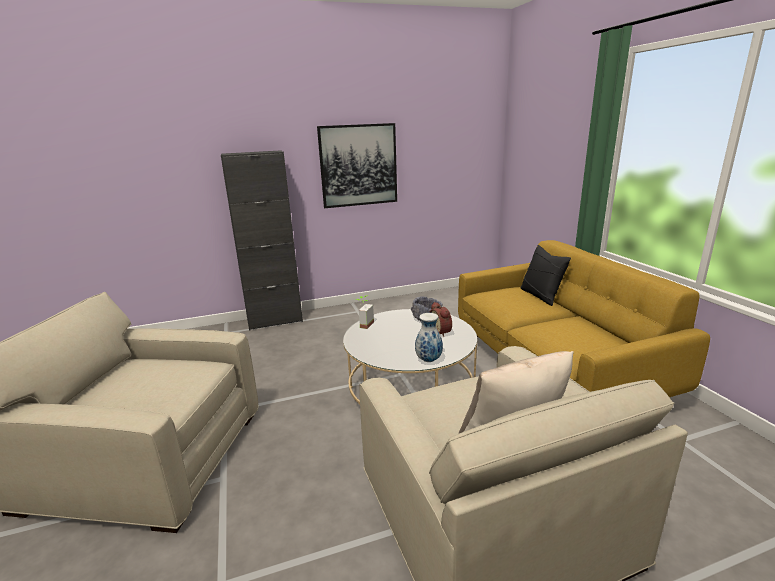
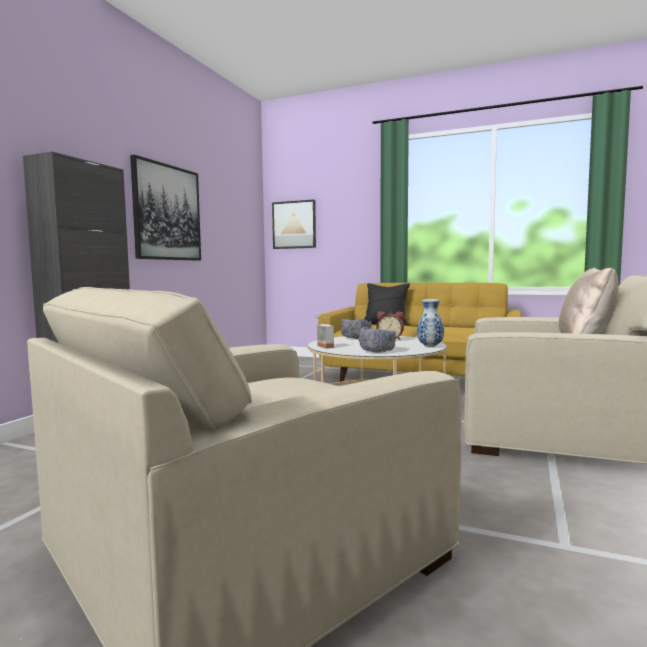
camera: 50 degrees left, 15 degrees down
(373, 348) = (377, 351): none -> grey bowl
(522, 156) = (294, 225): none -> picture

